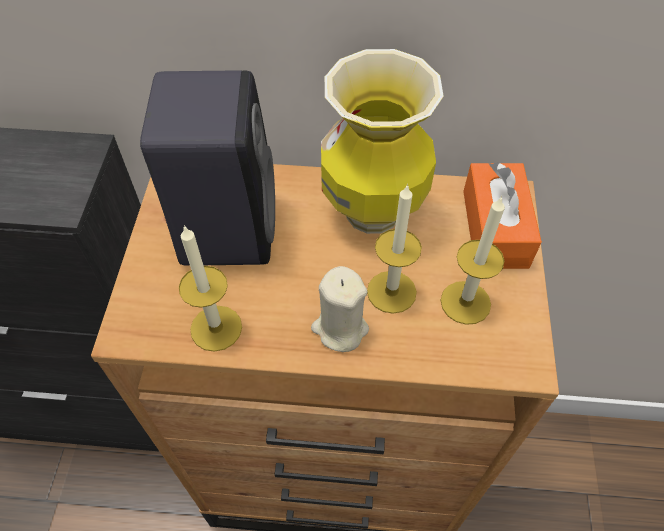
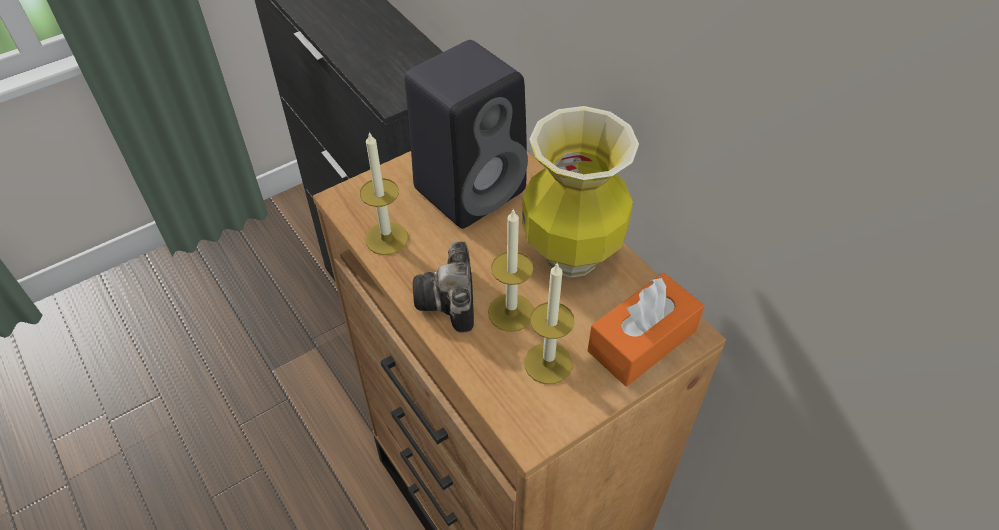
camera: 50 degrees right, 5 degrees down
(340, 328) = (450, 302): beige candle -> camera

